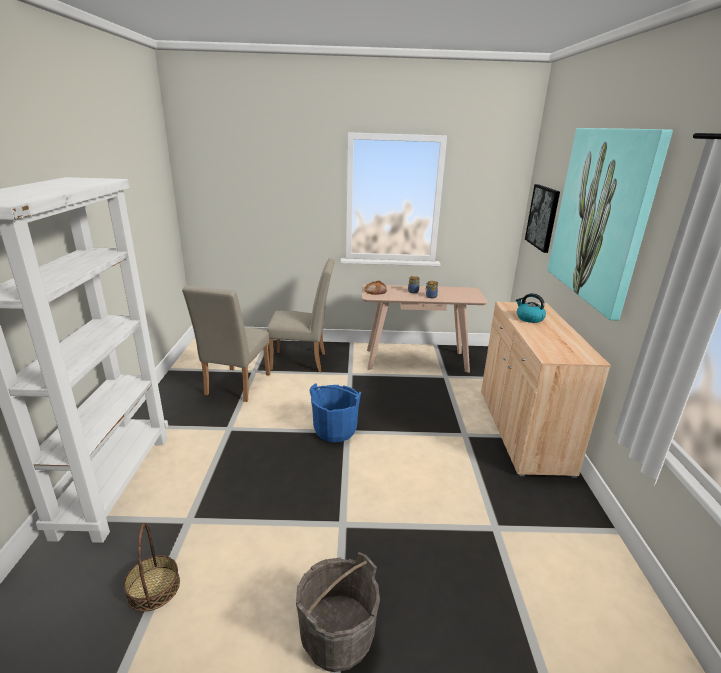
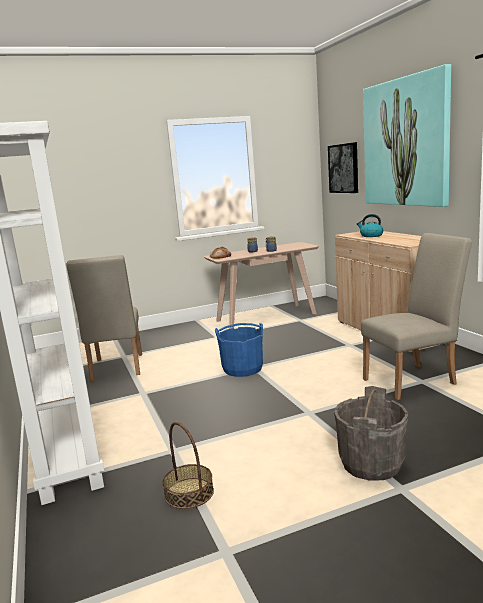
camera: 20 degrees left, 10 degrees down
(303, 362) = (165, 340): beige chair -> beige chair (415, 380)

